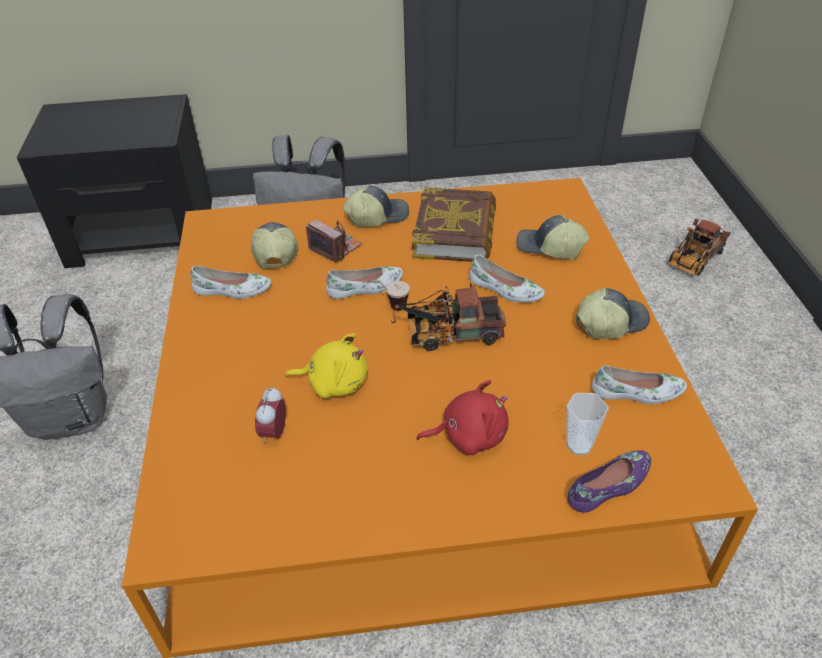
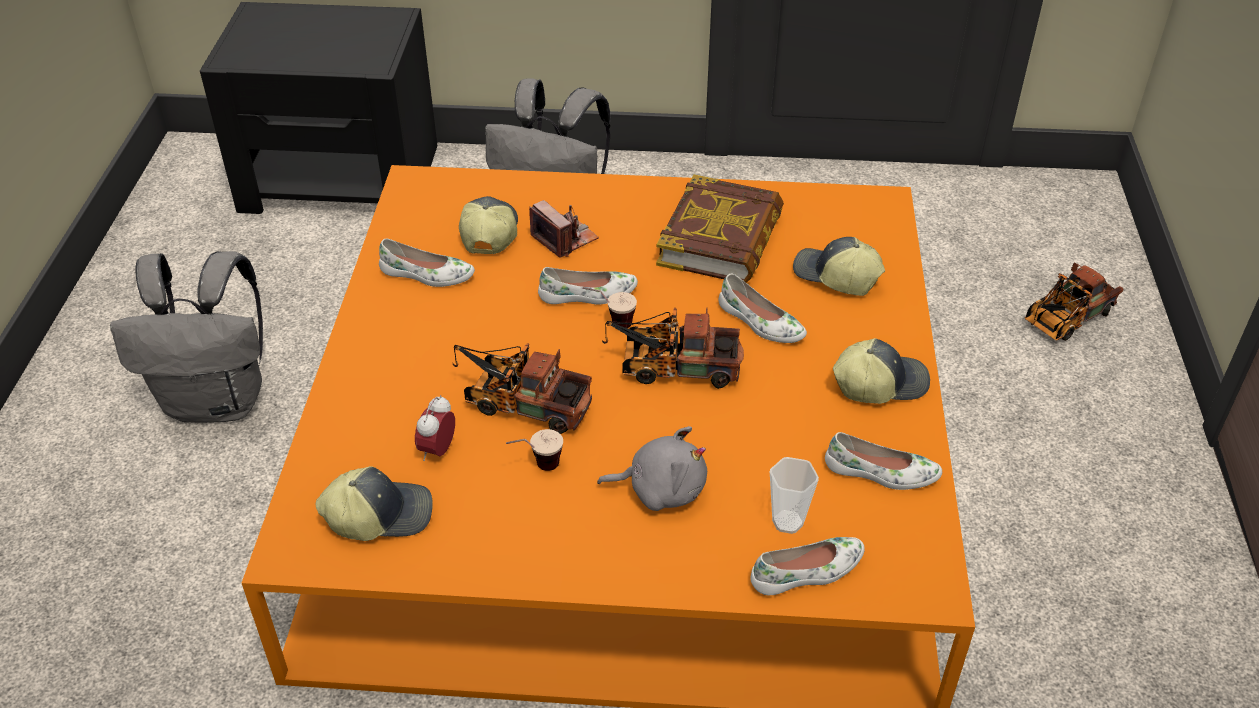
camera: 10 degrees right, 0 degrees up
(334, 382) = (521, 404): yellow plush toy -> toy truck
(361, 435) = (536, 468): none -> cup
(377, 216) = (627, 204): cap -> cap (379, 515)
(469, 435) = (661, 489): red plush toy -> grey plush toy
(610, 486) = (808, 572): purple shoe -> white shoe

